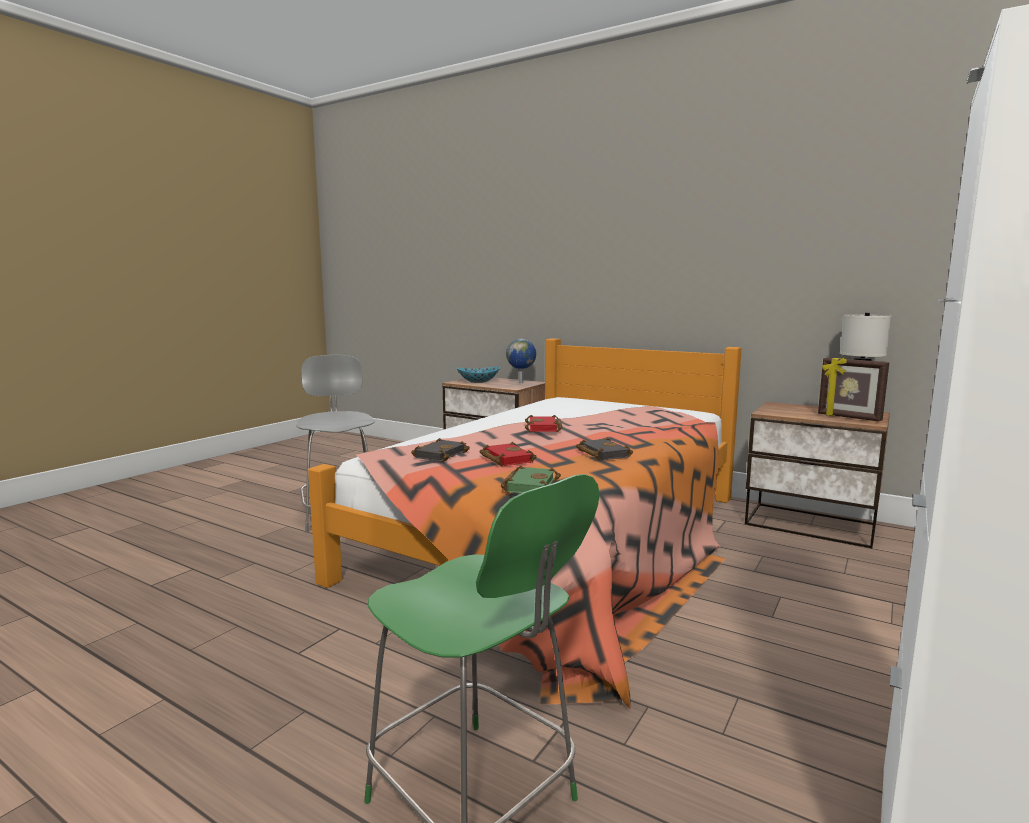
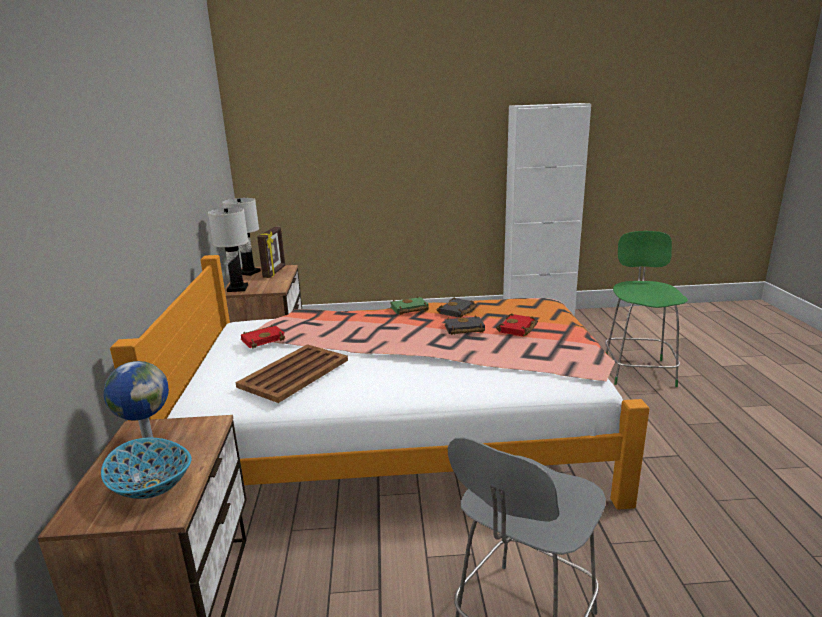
camera: 125 degrees left, 10 degrees up
(440, 454) = (548, 349): black book -> black book (463, 329)
(529, 485) = (548, 309): green book -> green book (409, 309)
(544, 428) = (423, 339): red book -> red book (263, 339)
(557, 406) = (293, 373): none -> brown tray
(785, 405) = (238, 288): none -> white table lamp

